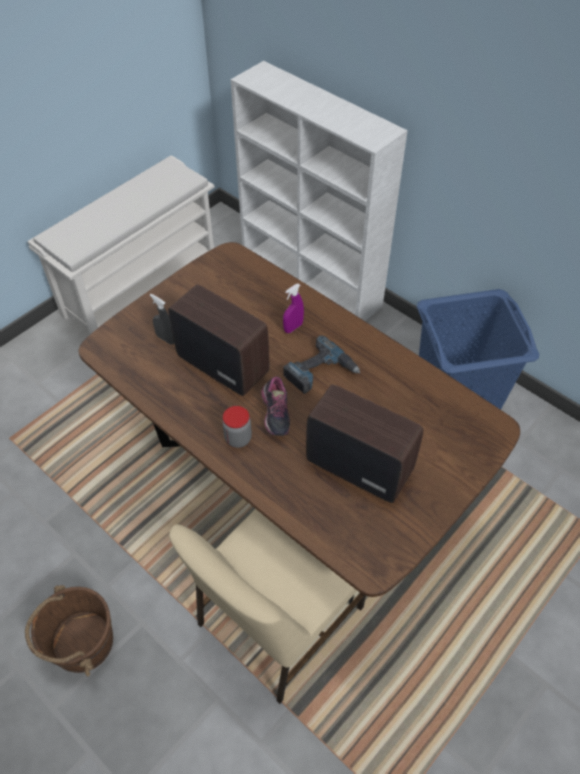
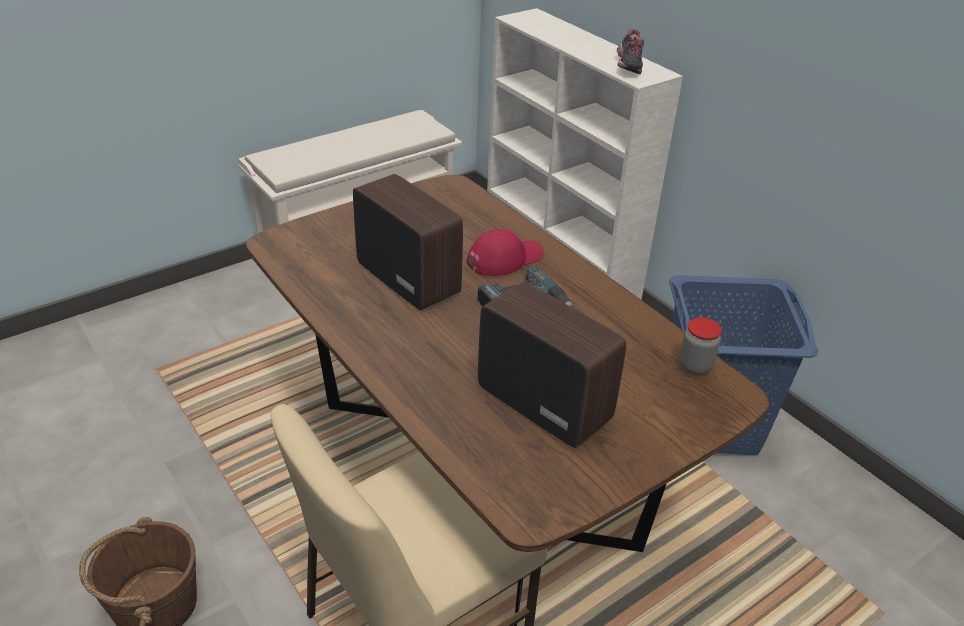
camera: 10 degrees right, 15 degrees down
(166, 339) = (350, 246): grey spray bottle -> none
(238, 438) = (400, 351): jar -> jar (695, 366)
(275, 415) = (454, 336): shoe -> shoe (627, 67)
(293, 327) = (504, 258): purple spray bottle -> red cap

